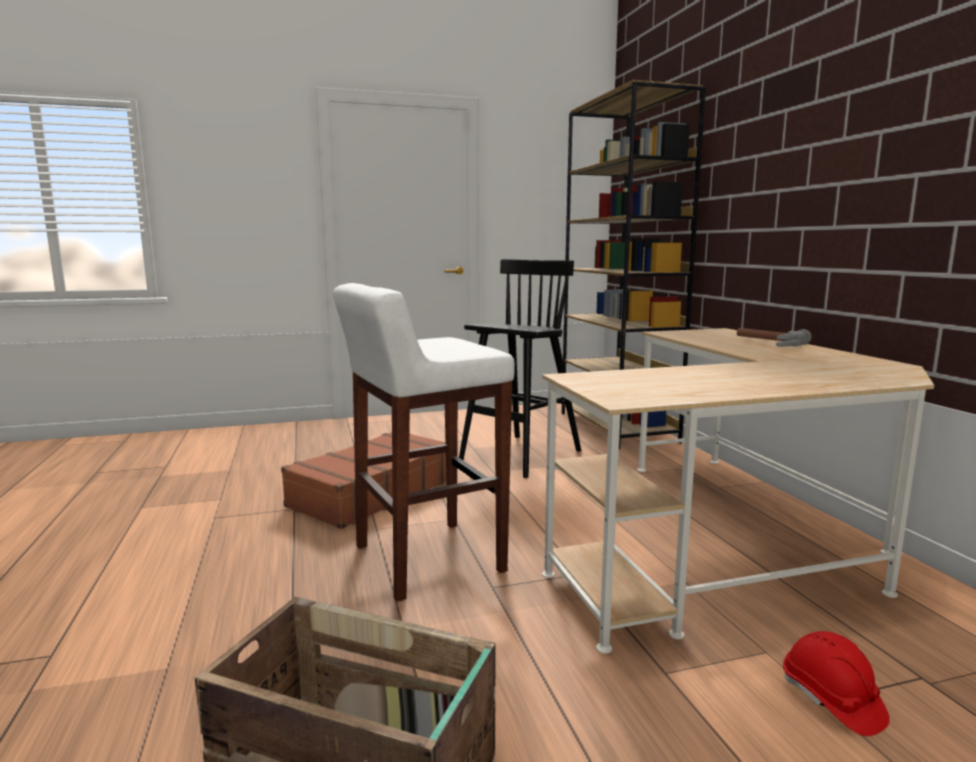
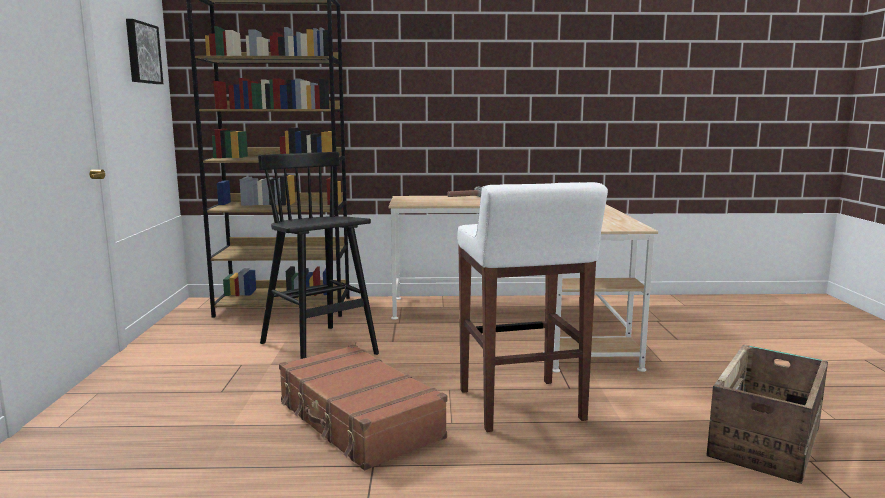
camera: 75 degrees left, 0 degrees up
(558, 174) = (142, 53): none -> picture
(831, 700) = (676, 338): red hard hat -> none

